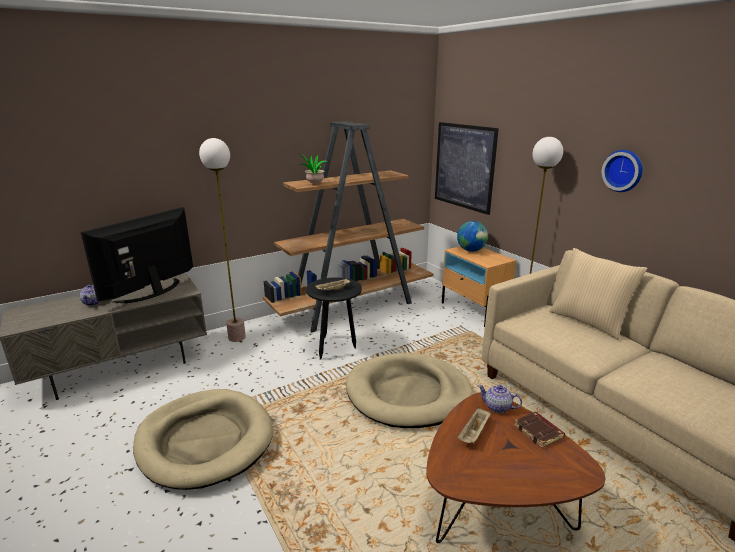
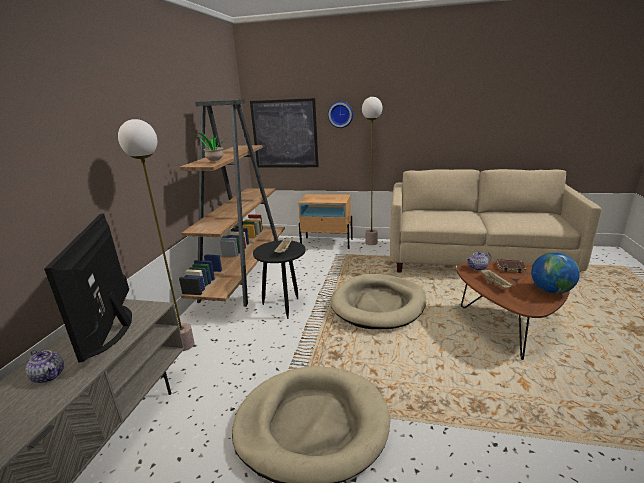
camera: 45 degrees left, 0 degrees up
(471, 250) = (315, 197): globe -> globe (551, 291)
(588, 322) = (440, 210): beige pillow -> none
(623, 170) = (422, 112): wall clock -> wall clock (340, 114)

